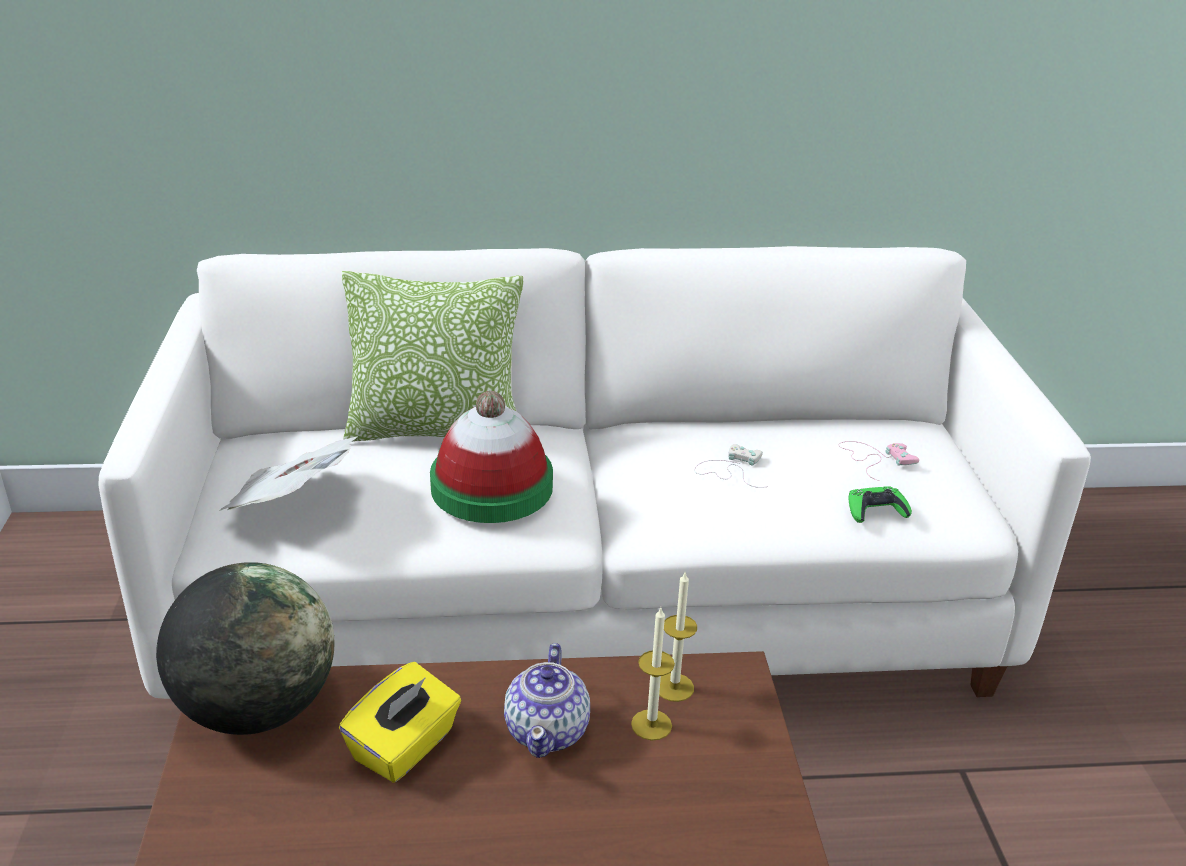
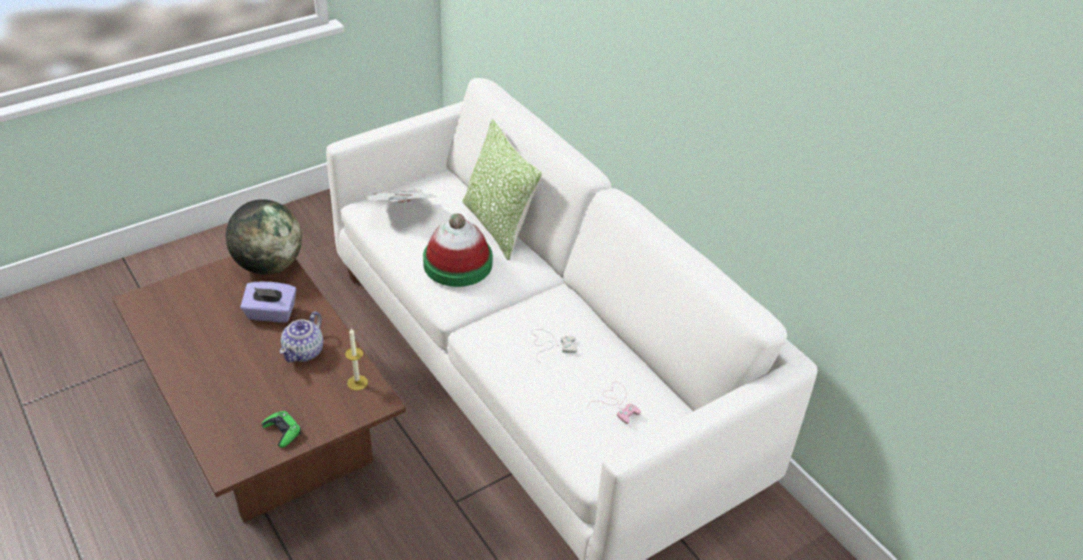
camera: 60 degrees right, 10 degrees up
(405, 747) = (271, 314): yellow tissue box -> purple tissue box
(548, 730) = (304, 351): teapot -> teapot turned 45 degrees counterclockwise
(651, 725) = (327, 383): candle -> none
(876, 510) = (558, 417): green game controller -> green game controller (282, 431)

